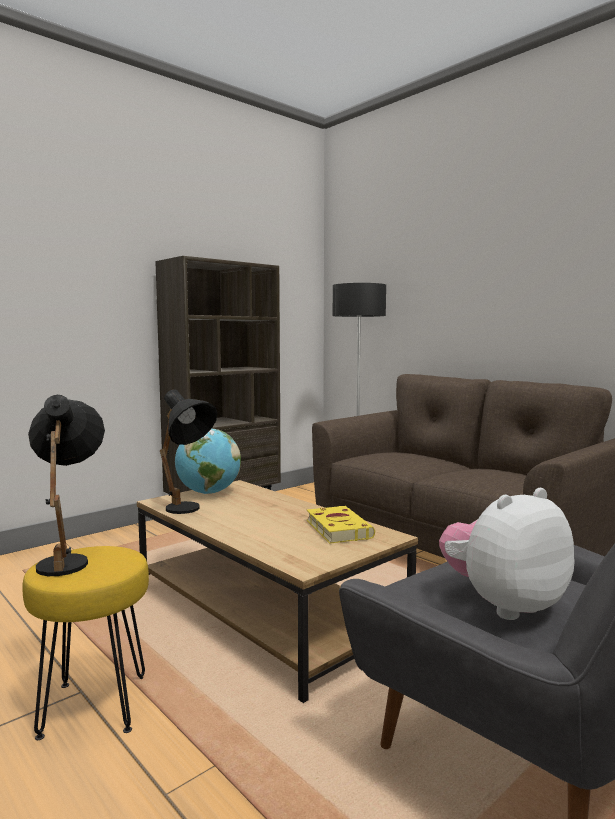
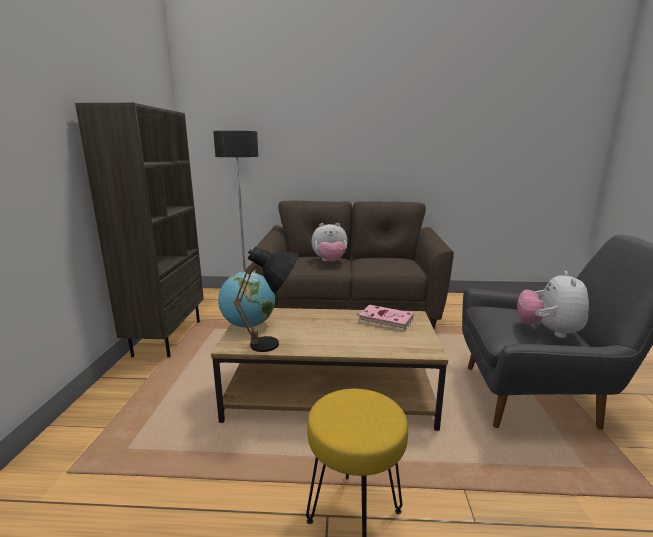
camera: 45 degrees left, 10 degrees up
(68, 558) = (338, 419): black table lamp -> none
(337, 528) = (384, 321): yellow book -> pink book
(415, 460) = (330, 262): none -> plush toy

